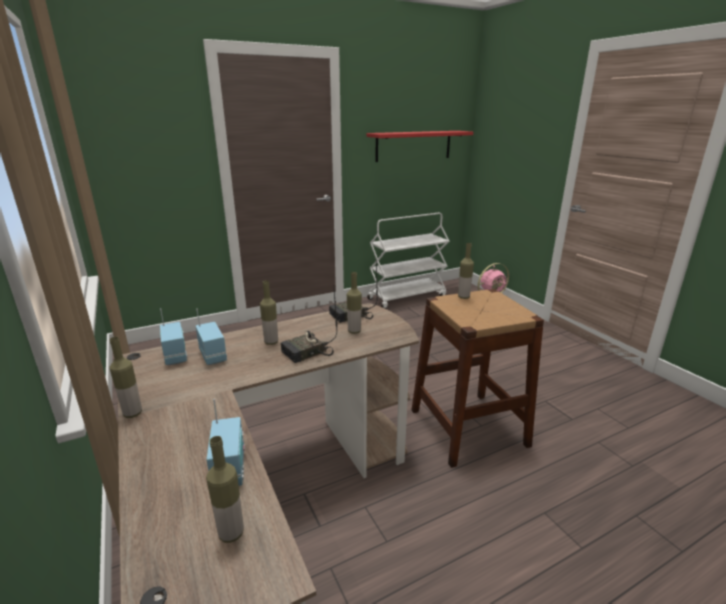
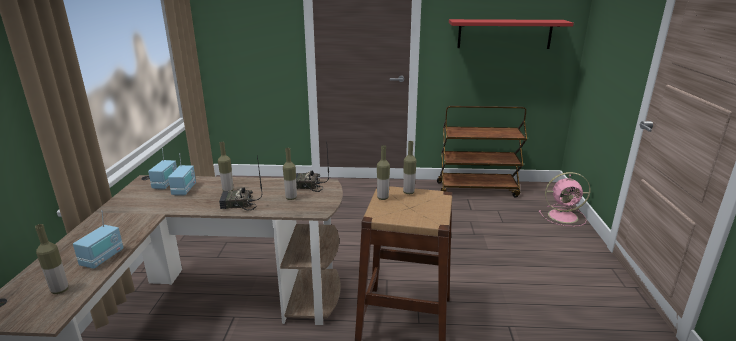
camera: 30 degrees right, 0 degrees up
(133, 413) = (103, 211): bottle -> bottle (382, 198)
(407, 297) = (477, 189): white cart -> brown cart

